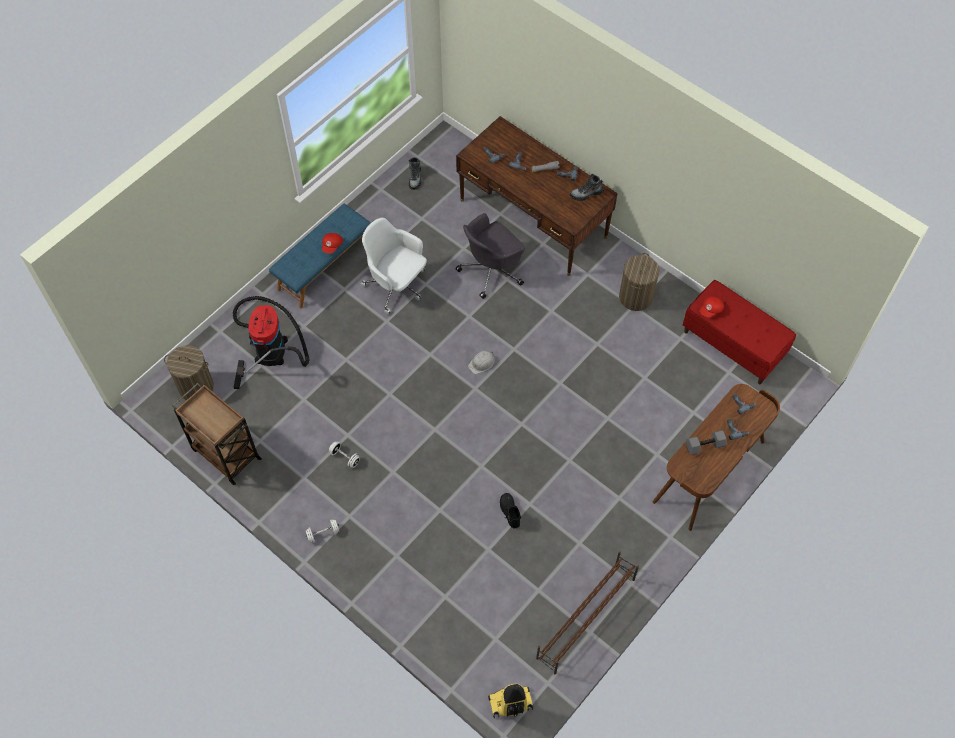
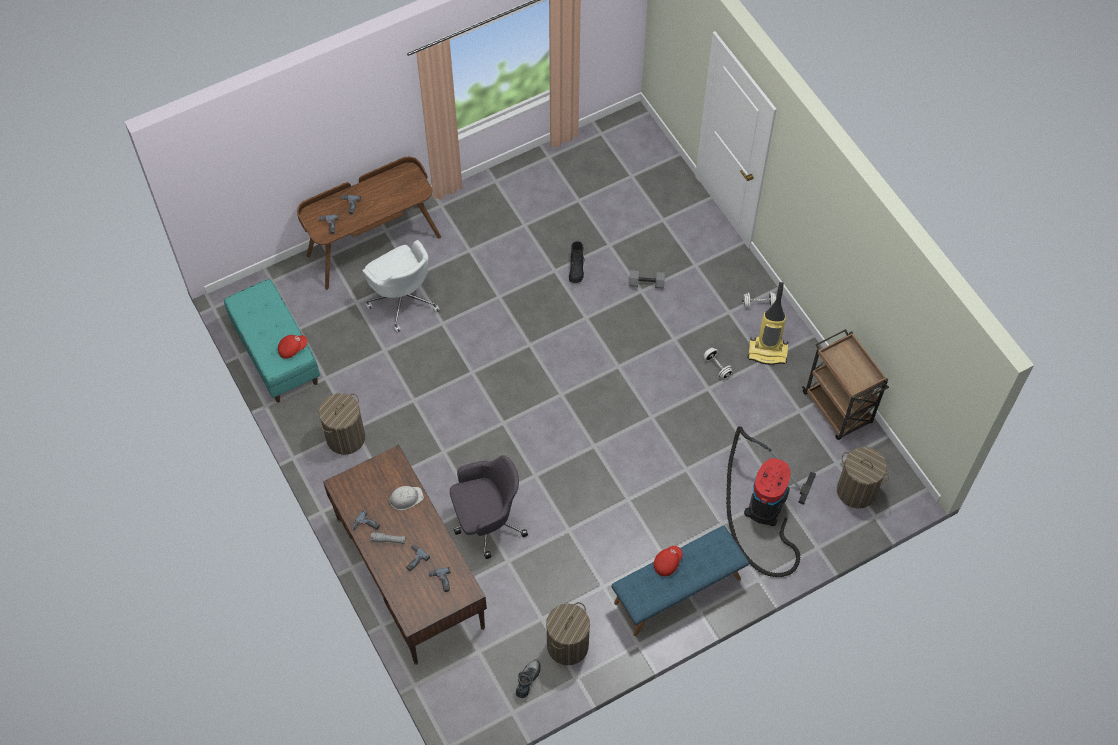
camera: 160 degrees left, 0 degrees up
(395, 207) = (567, 645): none -> laundry basket
(396, 286) = (602, 538): white office chair -> white office chair (402, 299)
(482, 363) = (543, 418): white hard hat -> white hard hat (405, 498)
(510, 704) = (638, 128): vacuum cleaner -> vacuum cleaner (768, 351)
(585, 618) = (548, 167): brown shoe rack -> none
(586, 194) = (358, 491): boot -> none
(704, 446) = (386, 200): grey dumbbell -> grey dumbbell (647, 283)
(733, 344) = (276, 354): red bench -> turquoise bench

